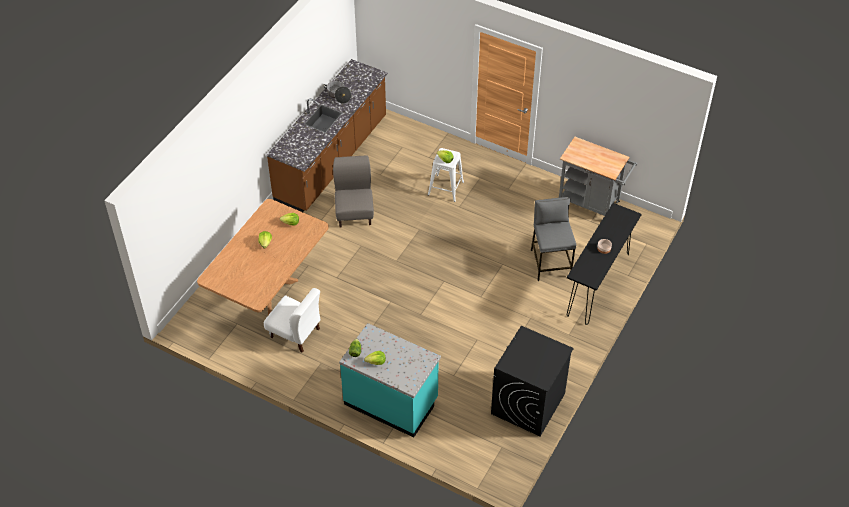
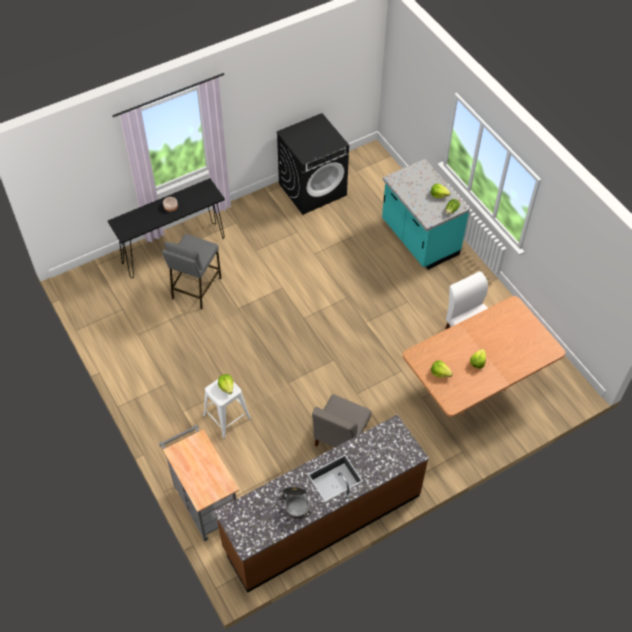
camera: 150 degrees left, 5 degrees up
(592, 204) = (104, 326): grey cart -> grey cart (204, 501)

